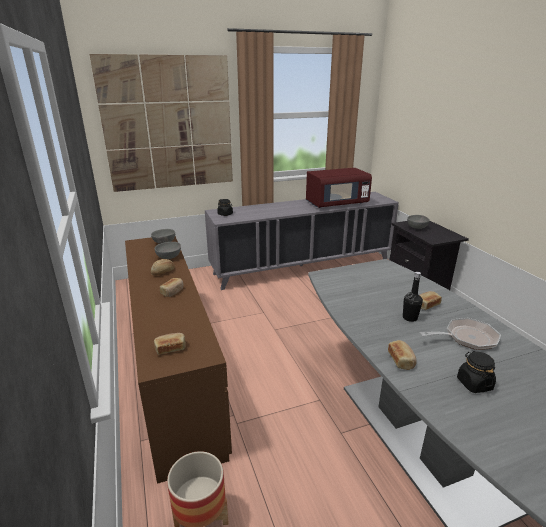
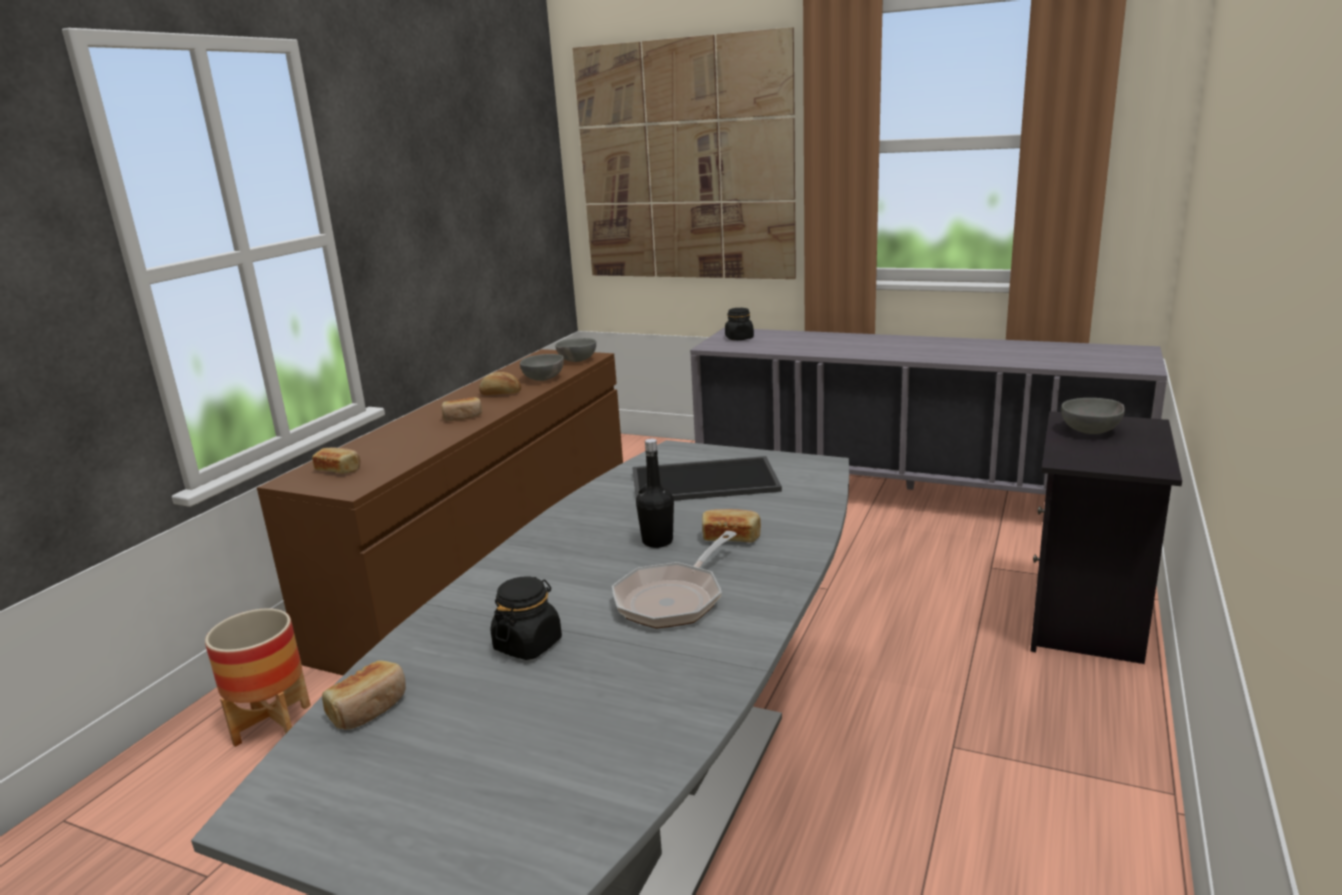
camera: 45 degrees right, 5 degrees down
(336, 204) = (992, 354): red microwave -> none
(364, 285) = (705, 480): none -> tray
(401, 360) = (511, 577): bread -> bread (369, 709)
(466, 338) = (673, 598): frying pan -> frying pan turned 90 degrees clockwise

